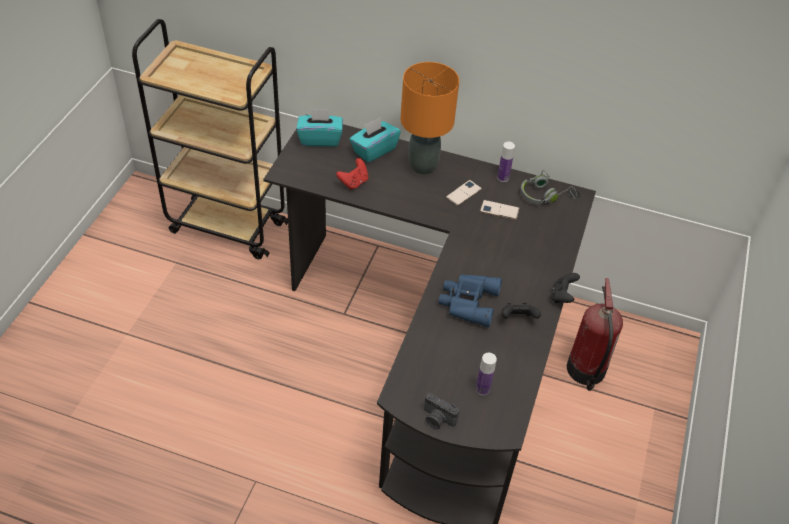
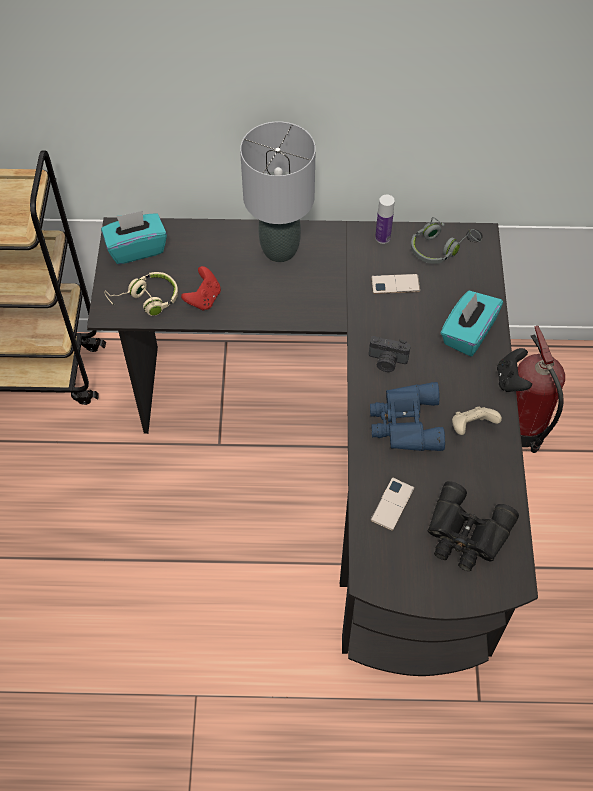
camera: 15 degrees left, 10 degrees up
(312, 172) = (146, 300): none -> beige headphones
(374, 150) = (210, 244): turquoise tissue box -> turquoise tissue box (467, 333)
(422, 166) = (279, 250): orange table lamp -> grey table lamp
(437, 419) = (429, 593): camera -> camera (387, 361)
(463, 193) = (343, 273): phone -> phone (392, 504)
(482, 389) = (466, 534): bottle -> black binoculars
(518, 319) = (471, 427): black game controller -> beige game controller

